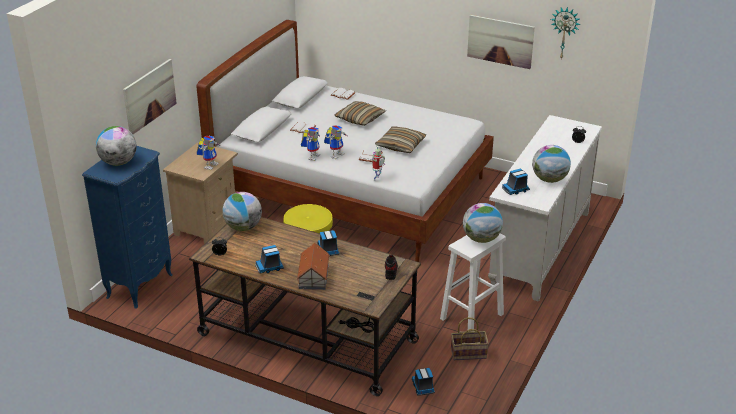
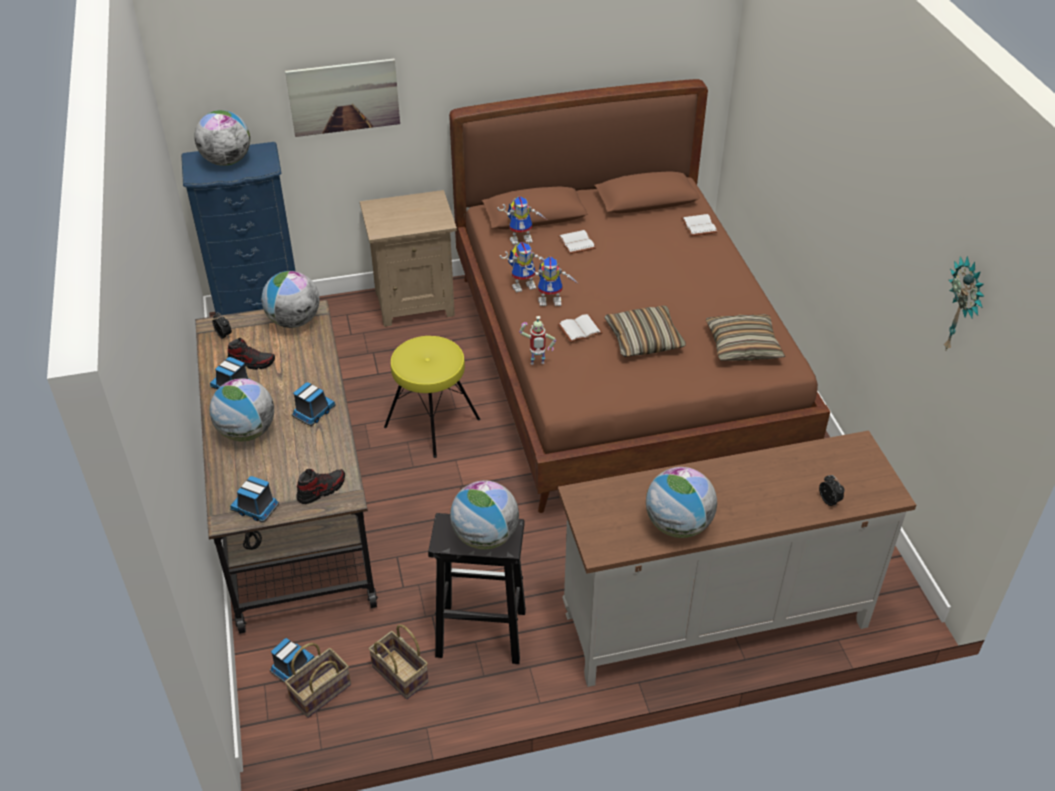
camera: 50 degrees right, 10 degrees up
(210, 165) = (406, 225): toy robot -> toy robot (522, 238)
(258, 254) = (251, 363): none -> shoe
(314, 276) = (247, 432): toy house -> globe
(352, 191) = (621, 366): white bed -> brown bed
(360, 119) = (661, 271): pillow -> pillow (743, 346)
(449, 384) = (321, 690): none -> basket
(471, 317) = (479, 633): white stool -> black stool
(500, 41) = (893, 265): picture -> none
(516, 189) = (607, 503): toy truck -> toy truck (256, 508)
(539, 248) = (712, 618): white dresser -> brown dresser

